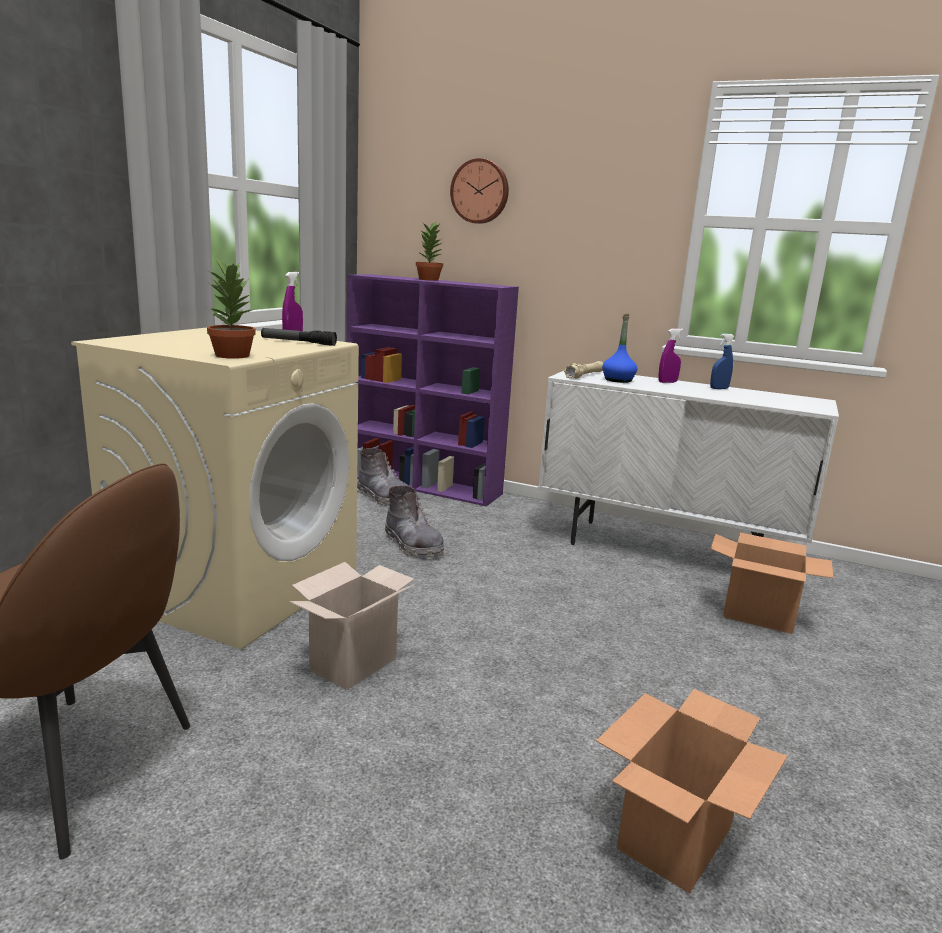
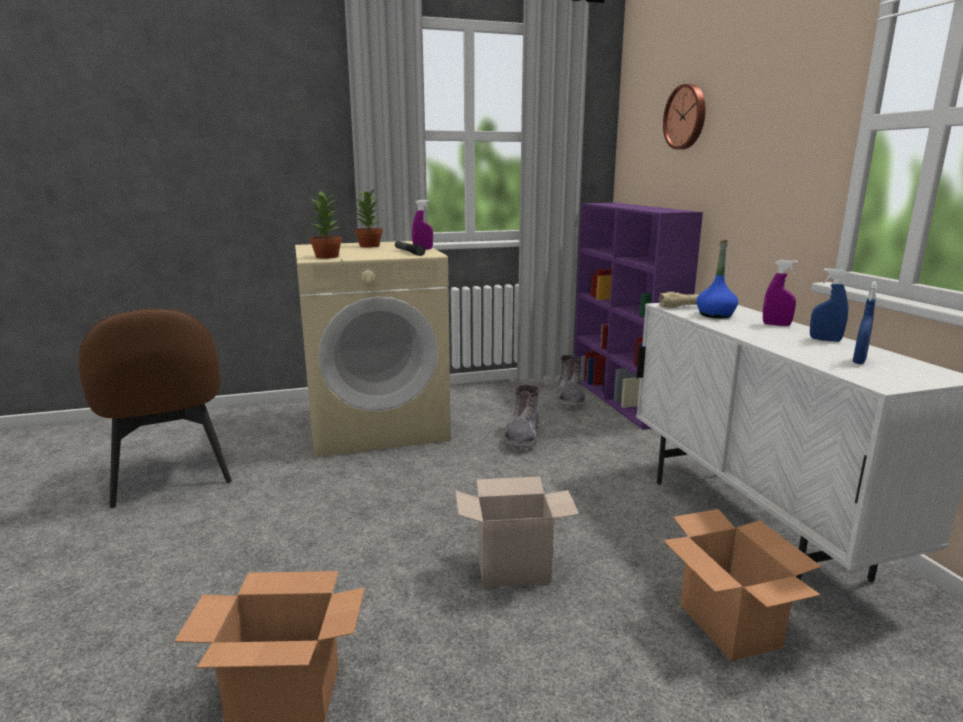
camera: 50 degrees right, 0 degrees up
(353, 662) = (345, 490): cardboard box -> cardboard box (515, 569)
(429, 280) = (634, 206): potted plant -> potted plant (369, 246)
(773, 399) = (859, 361): none -> blue spray bottle

